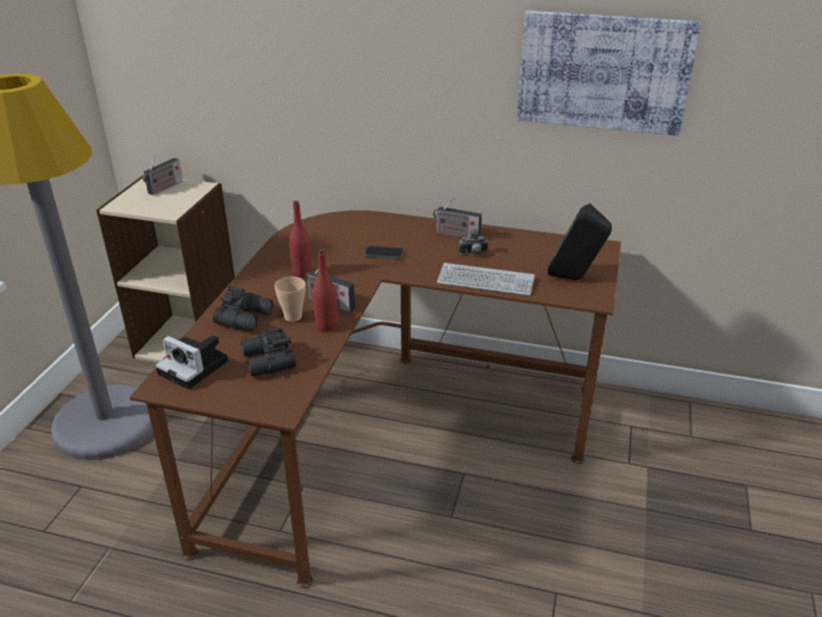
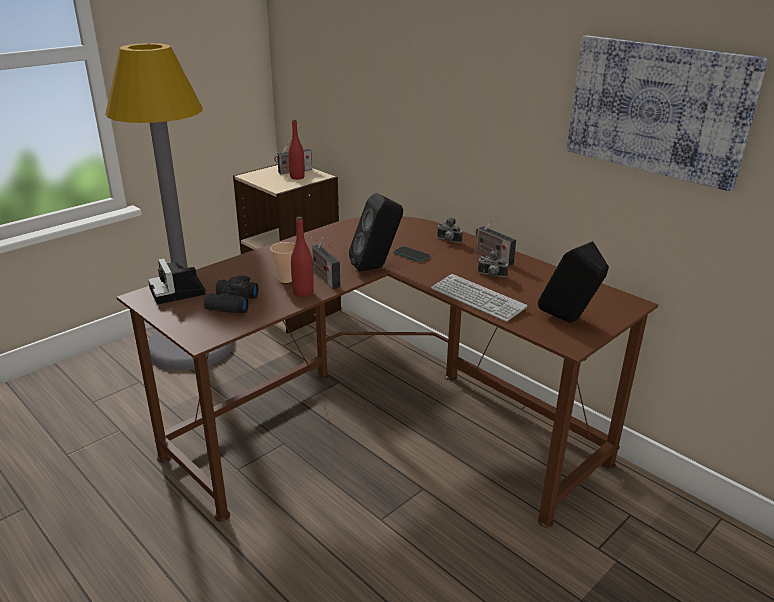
camera: 30 degrees right, 5 degrees down
(246, 318) = (252, 270): black binoculars -> none
(302, 273) = (330, 251): red bottle -> red bottle (297, 177)
(366, 276) = (376, 267): none -> black speaker
(400, 228) = (448, 241): none -> camera

